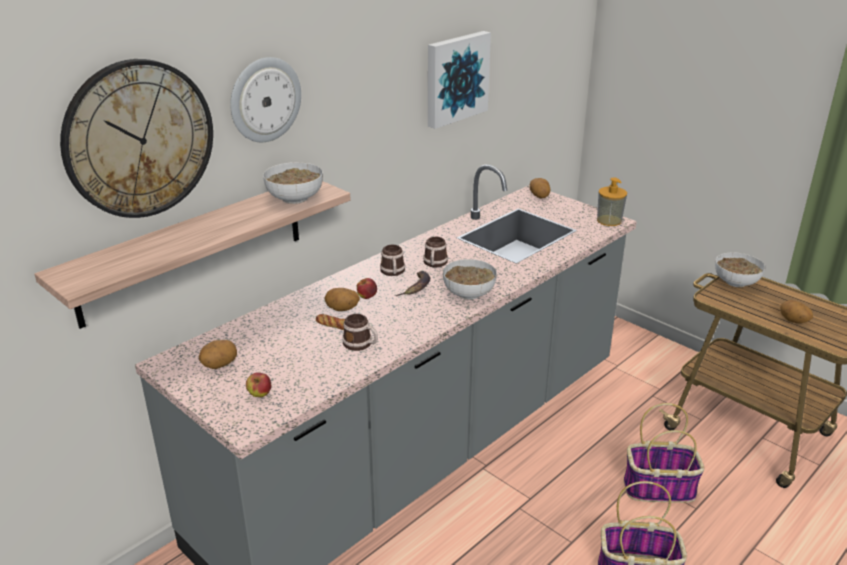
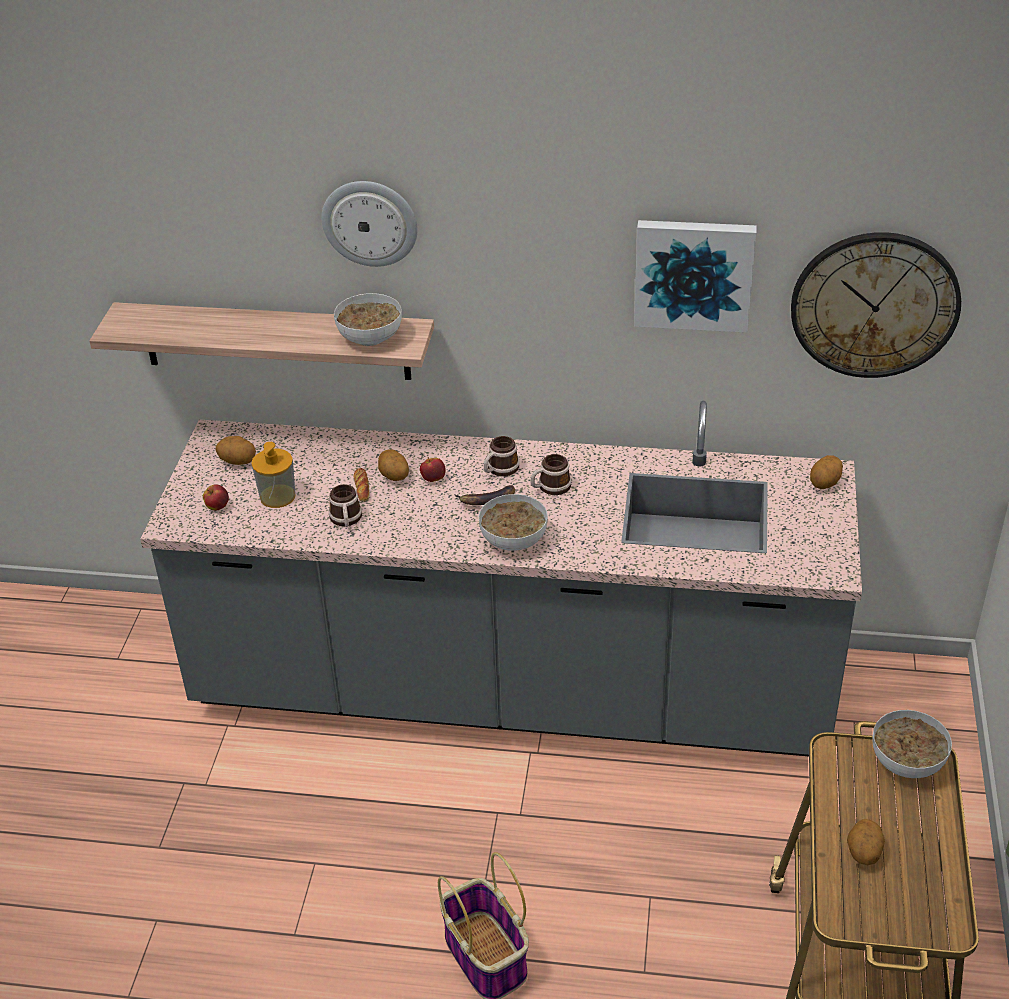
camera: 55 degrees right, 10 degrees up
(139, 139) = (218, 221): wall clock -> wall clock (874, 304)
(609, 220) = (830, 568): soap dispenser -> soap dispenser (277, 496)
(659, 488) = (647, 923): basket -> none

